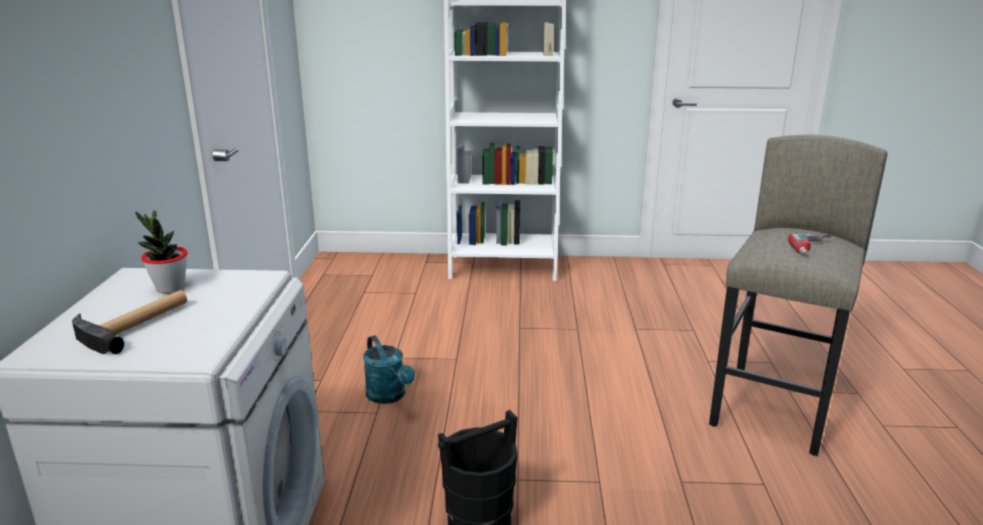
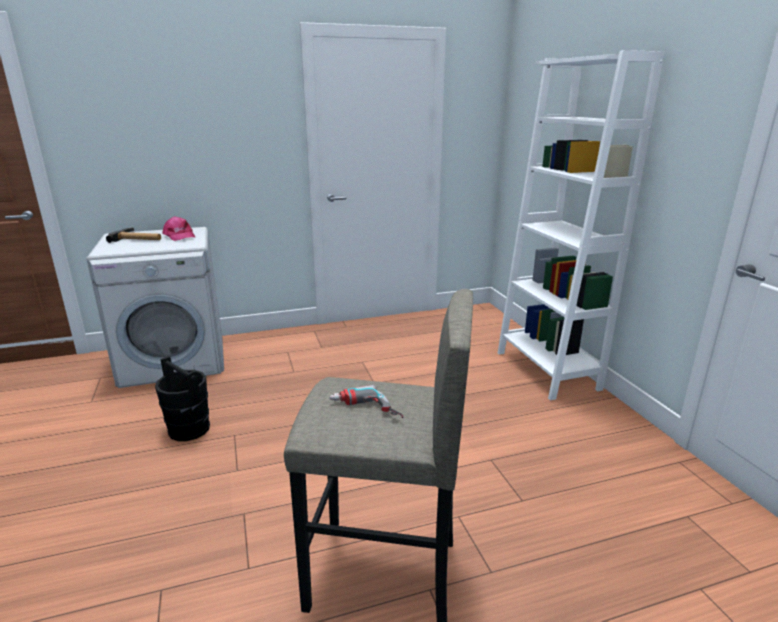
camera: 70 degrees right, 0 degrees up
(170, 288) = (179, 236): potted plant -> pink cap
(389, 396) = (313, 371): turquoise watering can -> none

